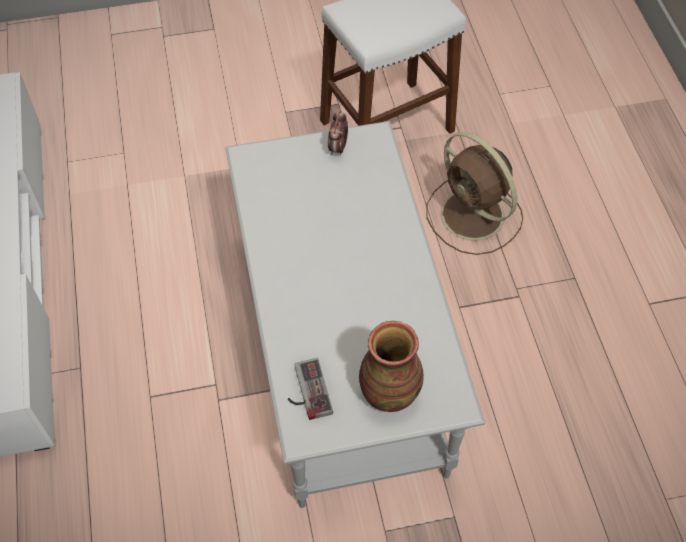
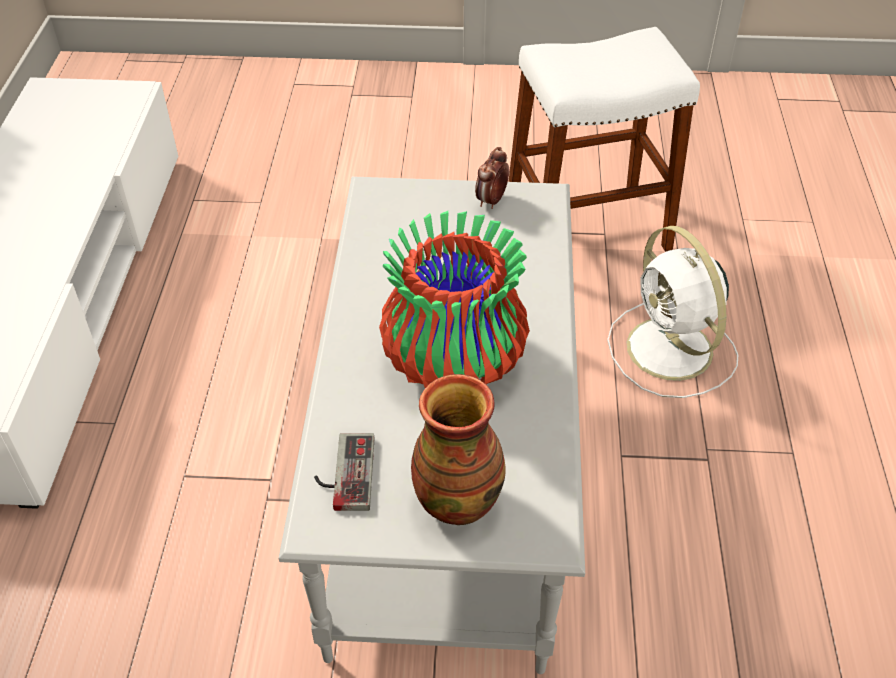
camera: 15 degrees right, 10 degrees down
(354, 288) = (455, 361): none -> vase
(474, 217) = (671, 351): brown fan -> white fan

